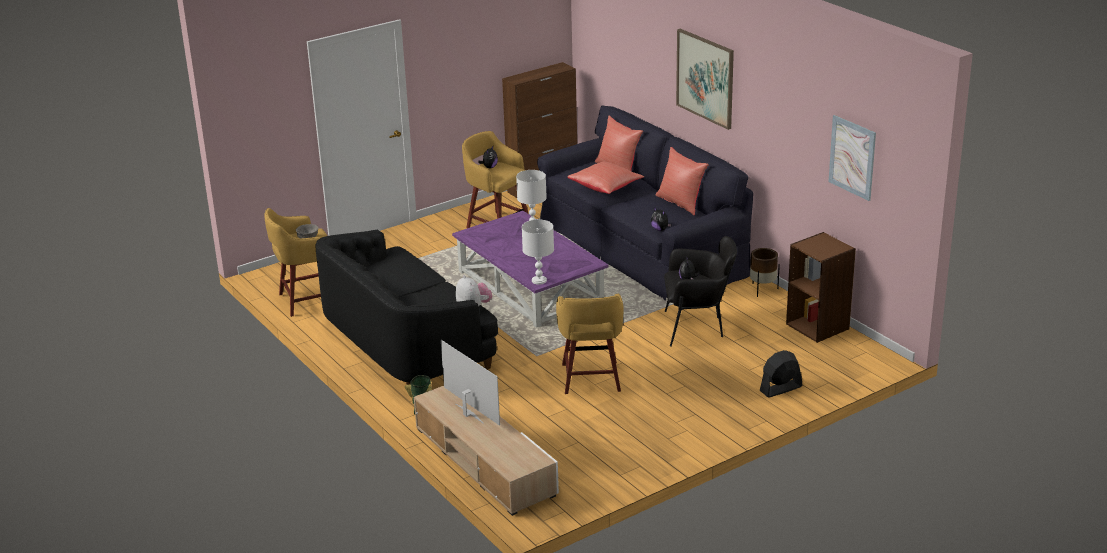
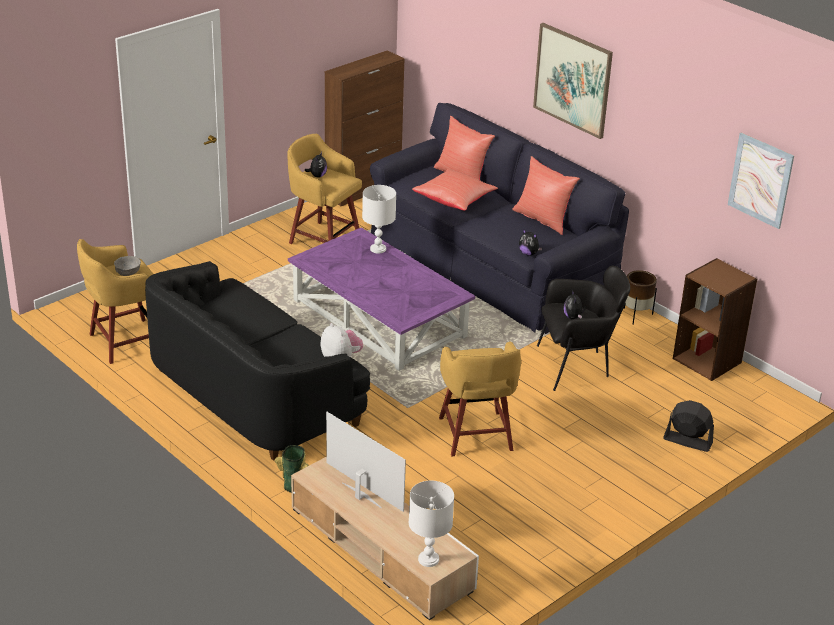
camera: 10 degrees left, 5 degrees up
(539, 280) = (403, 318): white table lamp -> white table lamp (428, 559)
(780, 389) = (687, 441): black fan -> black fan turned 60 degrees clockwise

